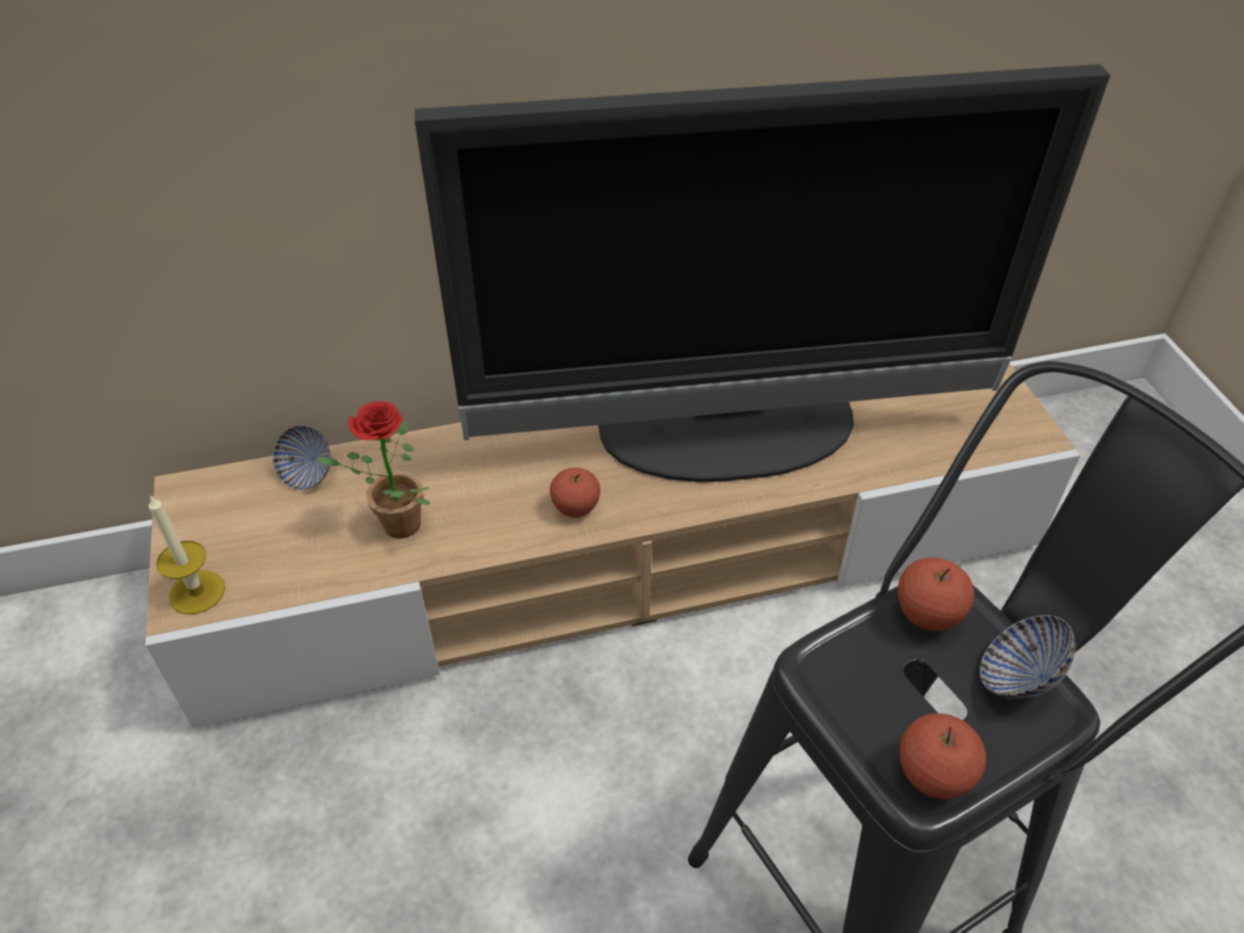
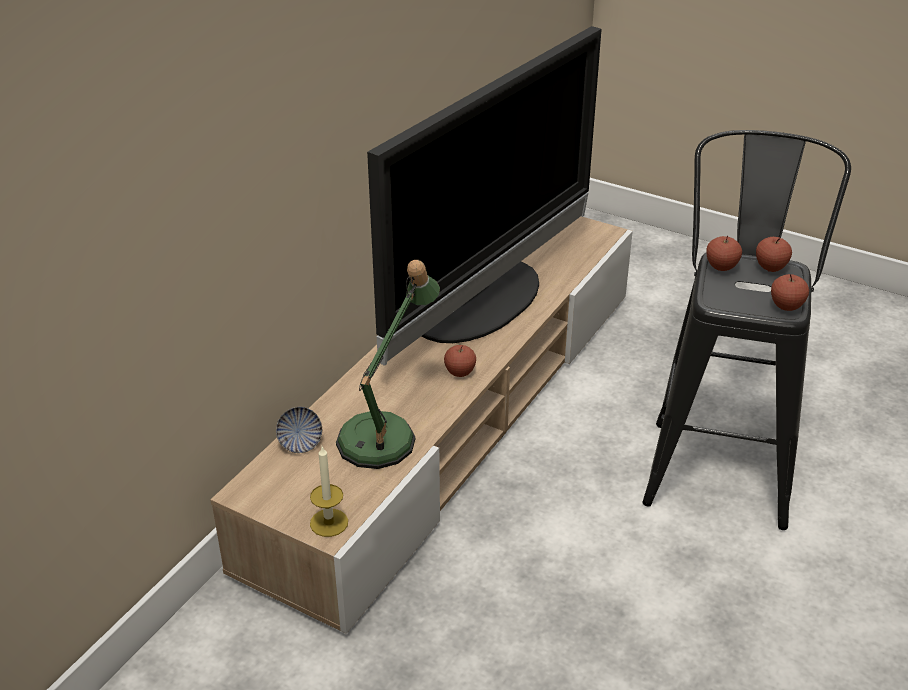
camera: 45 degrees left, 10 degrees down
(393, 527) = (385, 434): potted plant -> table lamp
(1017, 678) = (770, 267): bowl -> apple

